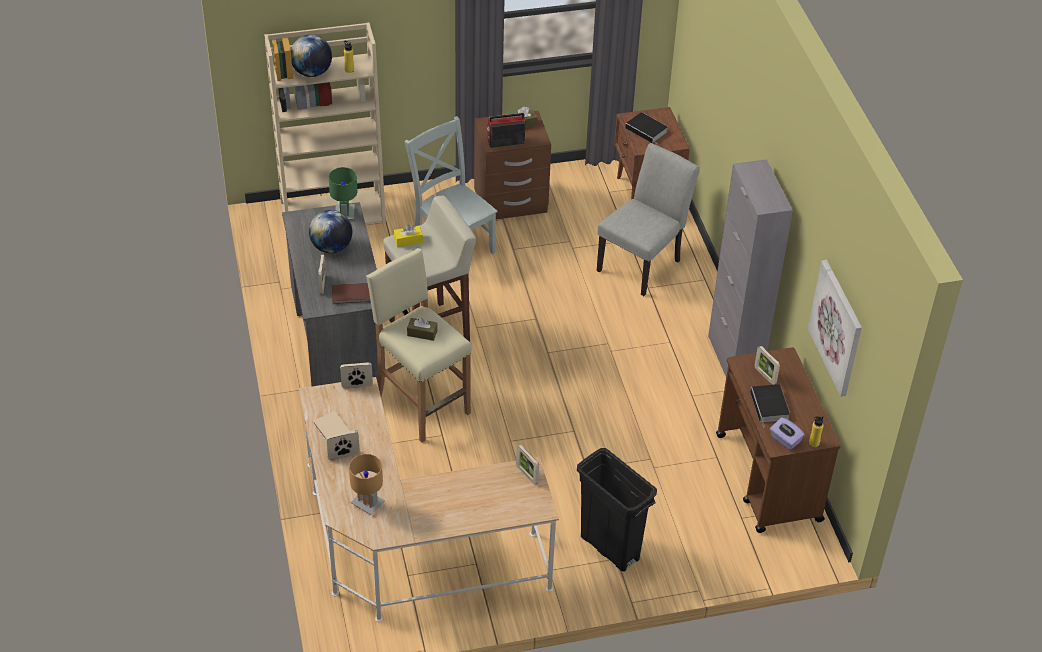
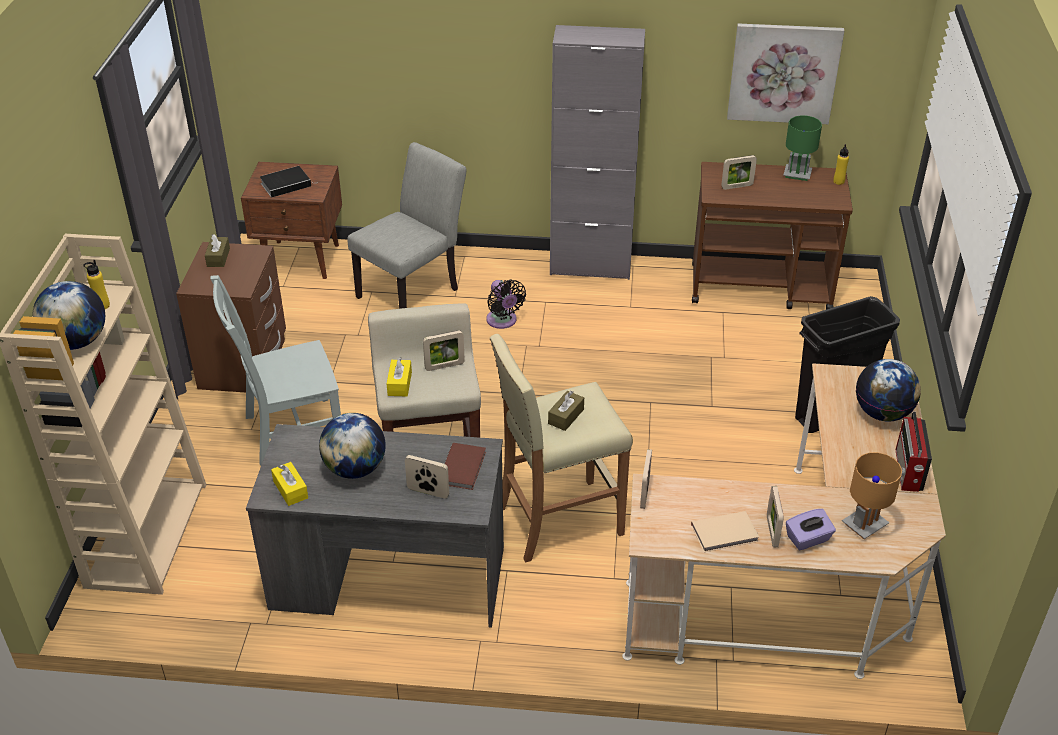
camera: 70 degrees left, 5 degrees down
(303, 225) = (290, 489): none -> yellow tissue box
(345, 214) = (292, 442): green table lamp -> green table lamp (797, 174)
(494, 504) = (882, 413): none -> globe
(505, 142) = (242, 278): radio -> radio (908, 471)
(527, 475) = (840, 378): picture frame -> picture frame (444, 366)
(630, 323) = (503, 321): none -> black fan
(643, 262) = (414, 290): grey chair -> grey chair turned 75 degrees clockwise
(770, 406) = (782, 194): book -> none
(785, 440) = (831, 196): purple tissue box -> purple tissue box (808, 539)

